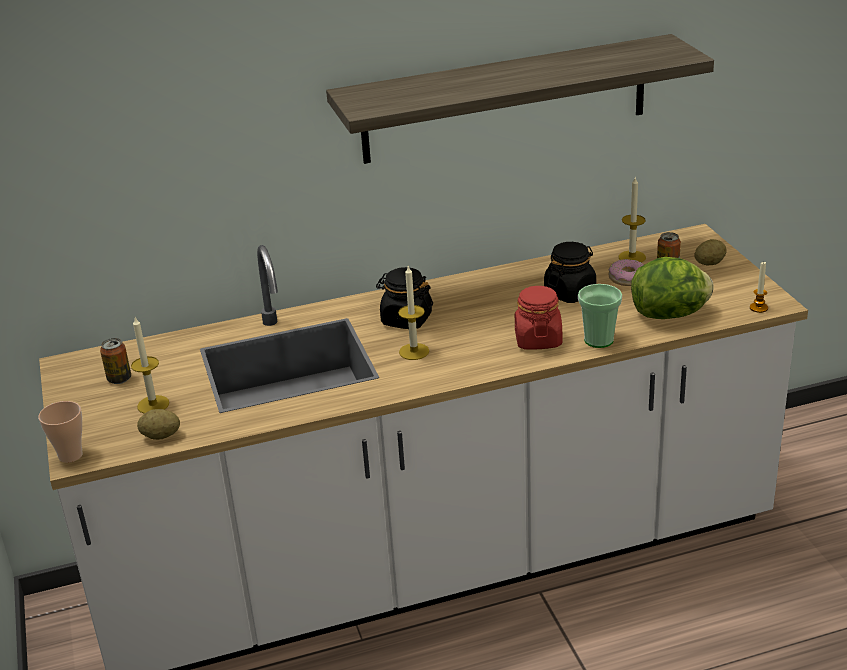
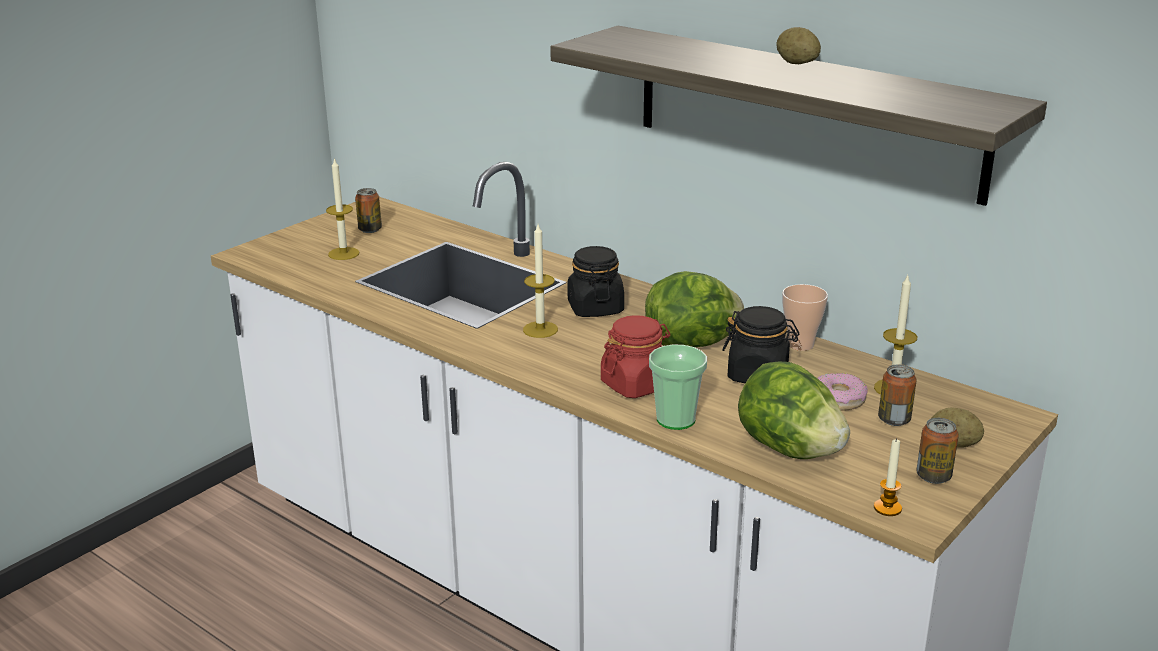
camera: 55 degrees right, 5 degrees down
(70, 455) = (248, 250): cup -> cup (800, 345)
(161, 436) = (300, 271): potato -> potato (797, 64)
(503, 301) = (692, 344): none -> lettuce
(738, 282) = (933, 476): none -> can

